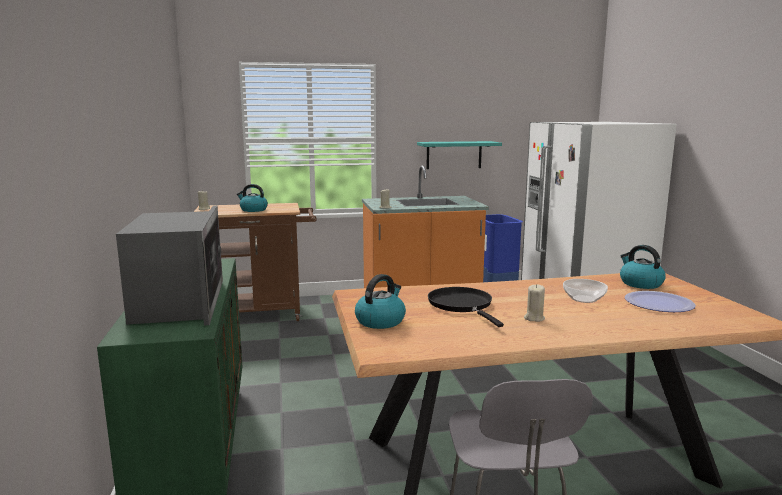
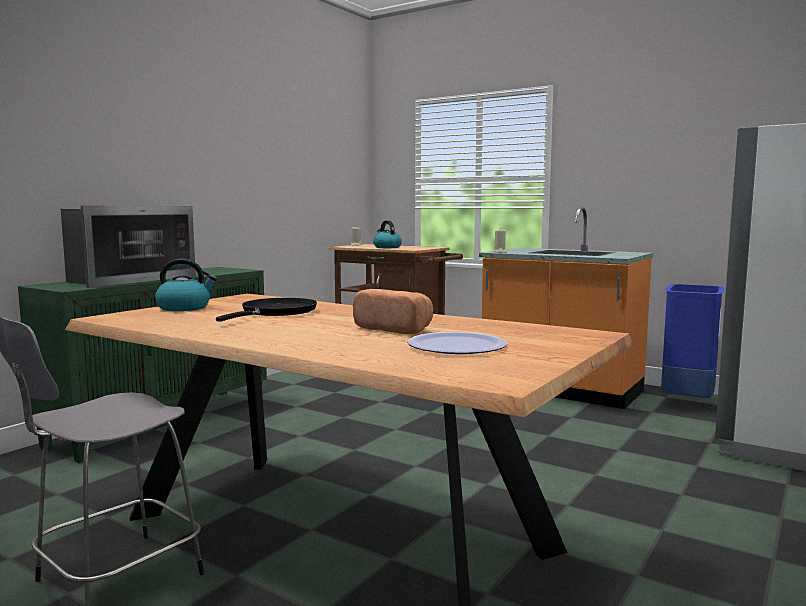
camera: 45 degrees right, 5 degrees down
(454, 155) = (653, 197): turquoise shelf -> none
(534, 318) = (283, 327): beige candle -> none
(584, 299) = (396, 329): bowl -> bread
(640, 283) = (529, 334): kettle -> none

